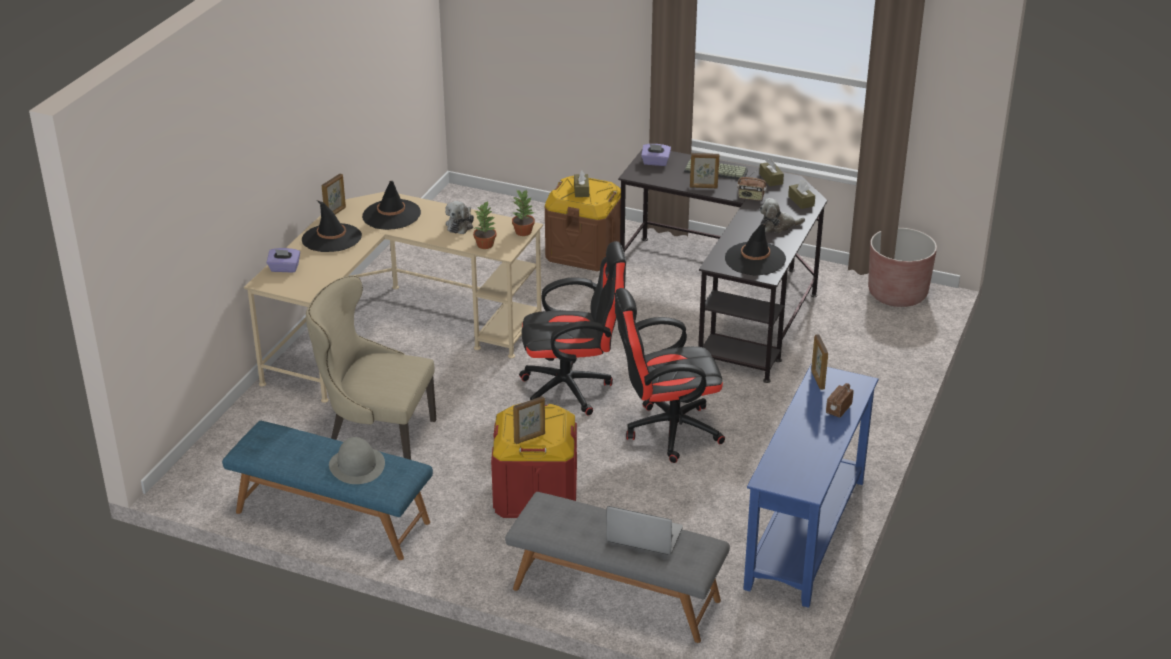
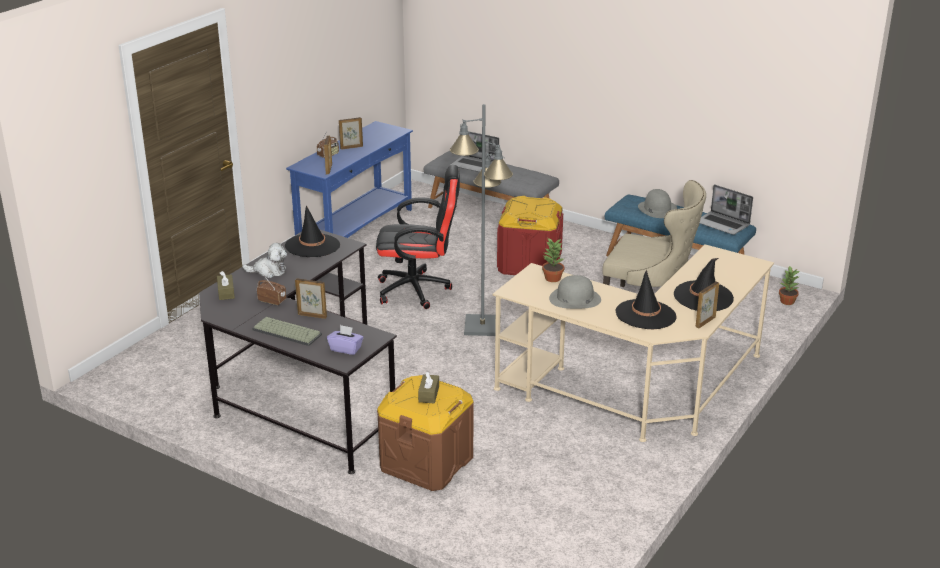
camera: 170 degrees left, 5 degrees down
(269, 444) = (723, 224): none -> laptop
(284, 268) = (741, 273): purple tissue box -> none
(460, 225) = (574, 299): plush toy -> grey hat
(523, 231) = (513, 287): potted plant -> potted plant (787, 302)
(530, 438) = (535, 200): picture frame -> picture frame (351, 147)
(573, 390) = (482, 326): black office chair -> grey floor lamp
(771, 179) = (236, 318): brown tissue box -> none
(897, 294) = (135, 380): brown planter -> none

